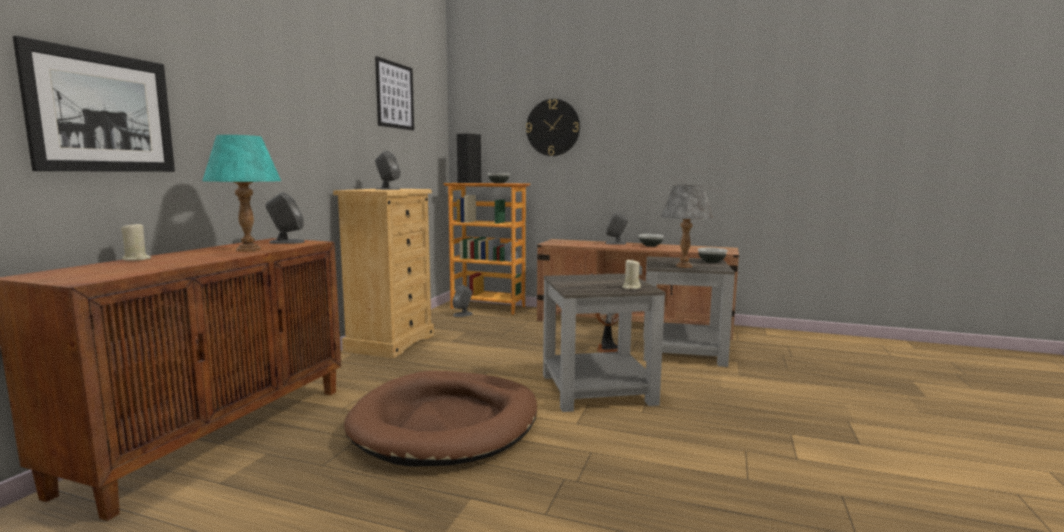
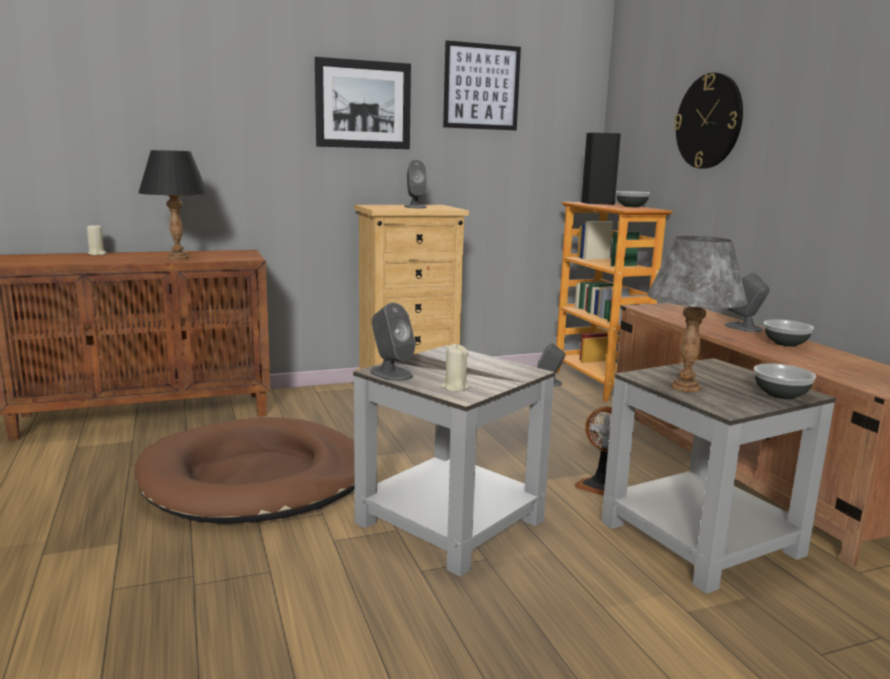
camera: 50 degrees right, 5 degrees up
(102, 112) = (89, 133): picture -> picture (363, 104)
(248, 249) = (177, 257): turquoise table lamp -> black table lamp
(286, 242) = (236, 255): grey speaker -> grey speaker (391, 374)

